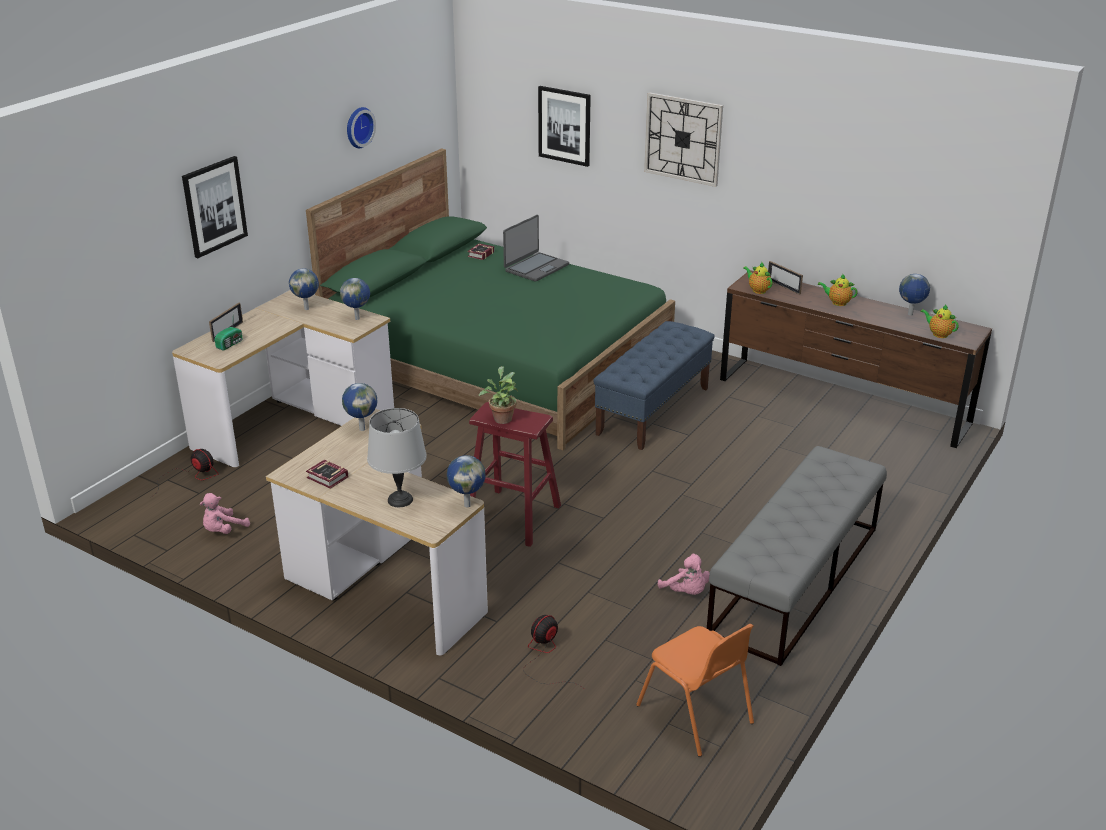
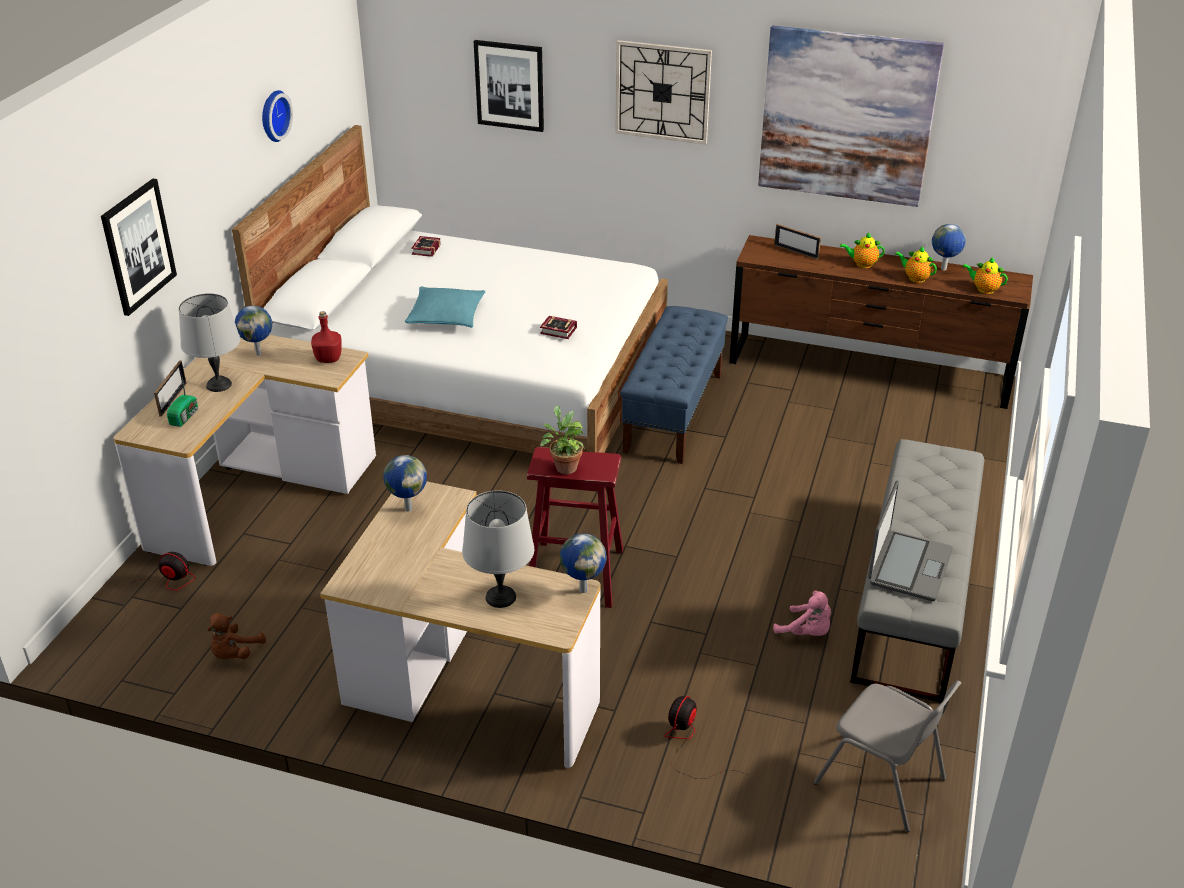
camera: 15 degrees left, 5 degrees up
(223, 530) = (235, 653): pink plush toy -> brown plush toy
(265, 326) = (218, 385): none -> grey table lamp
(328, 478) = (399, 583): book -> book (559, 331)
(358, 318) = (329, 358): globe -> red bottle
(471, 303) = (446, 316): none -> turquoise pillow
(498, 362) = (472, 377): green bed -> white bed
(536, 268) = (499, 259): laptop -> laptop (908, 566)
(696, 715) = (881, 782): orange chair -> grey chair
(758, 290) = (771, 260): teapot -> teapot (915, 278)
(832, 170) = (847, 116): none -> picture

